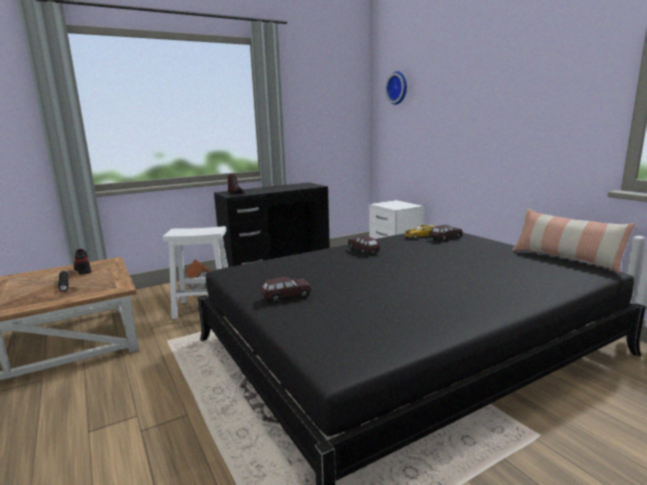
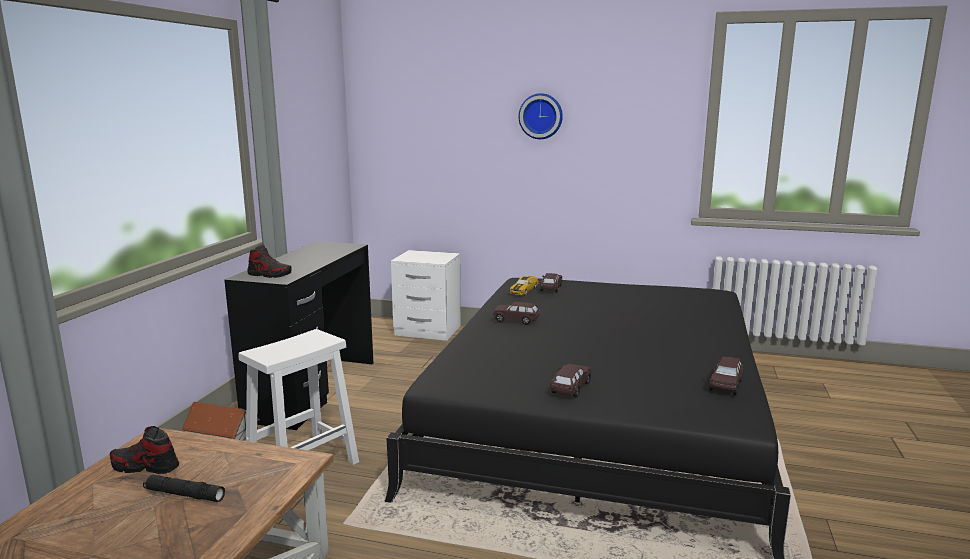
camera: 45 degrees left, 0 degrees up
(398, 88) = (400, 100): wall clock -> wall clock (541, 116)
(400, 336) = (726, 385): none -> brown toy car
(565, 258) = (679, 287): pillow -> none

